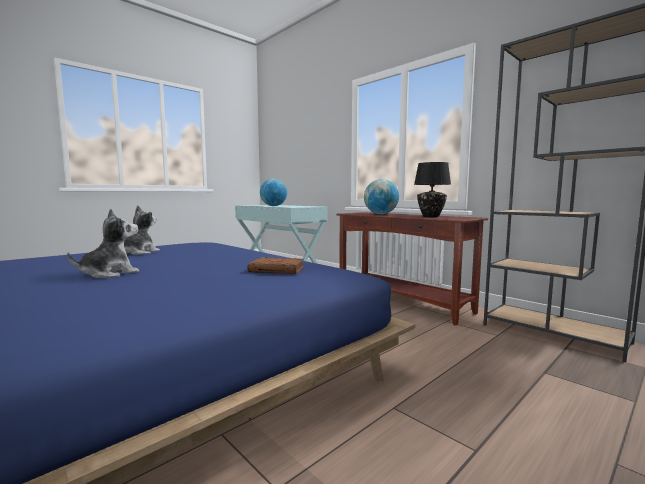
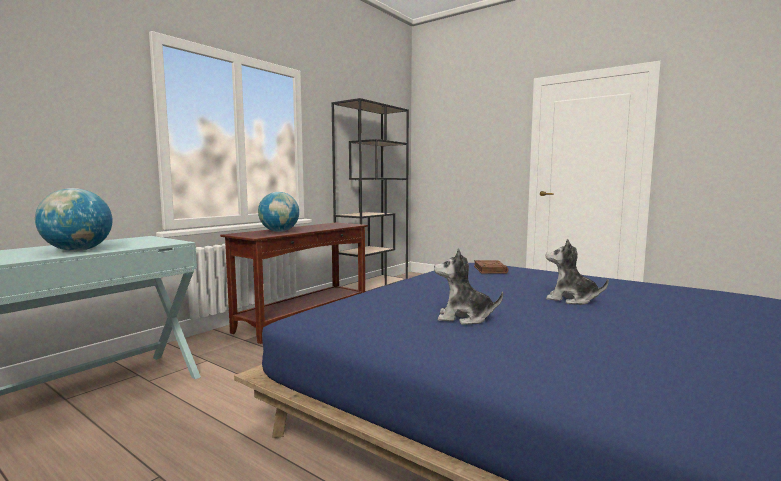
camera: 100 degrees left, 0 degrees up
(430, 217) = (328, 226): black table lamp -> none

